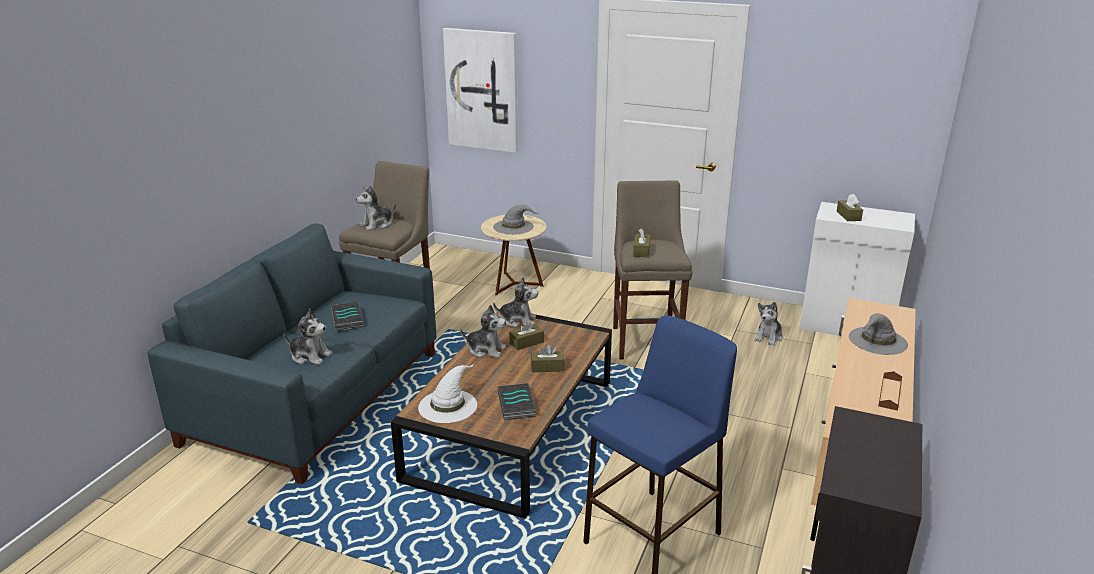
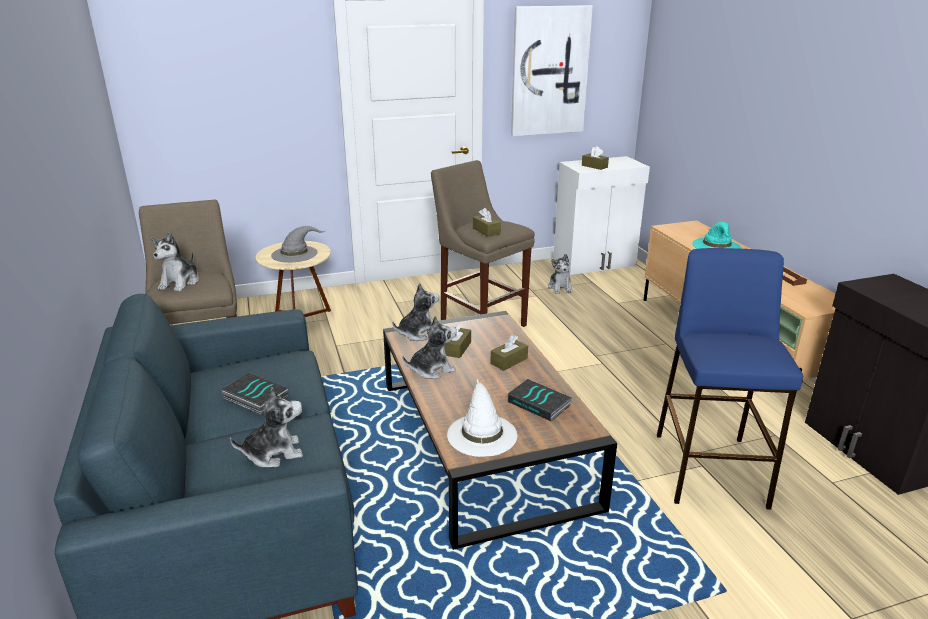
camera: 40 degrees left, 0 degrees up
(482, 90) = (199, 111): picture -> picture (549, 71)
(877, 341) = (717, 246): grey hat -> turquoise hat

